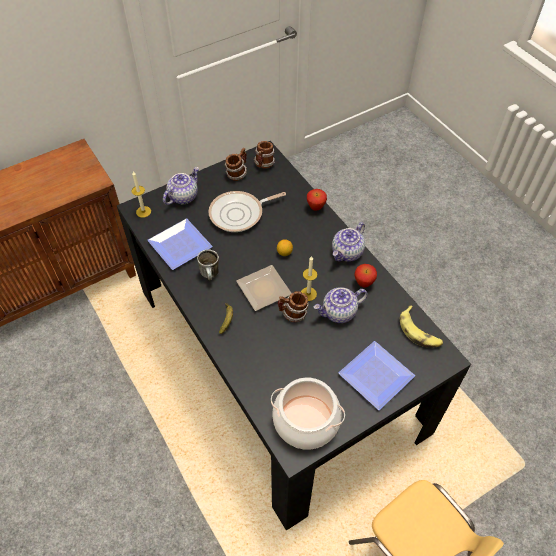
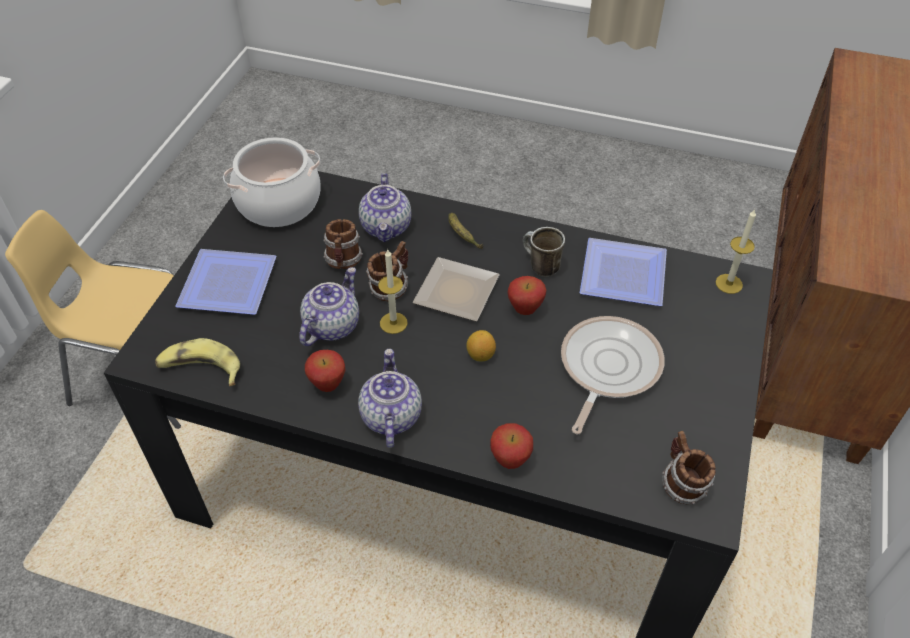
camera: 140 degrees right, 5 degrees down
(183, 196) = (715, 339): teapot -> teapot (387, 227)
(237, 173) = (697, 433): mug -> mug (344, 262)
(243, 259) = (525, 310): none -> apple

